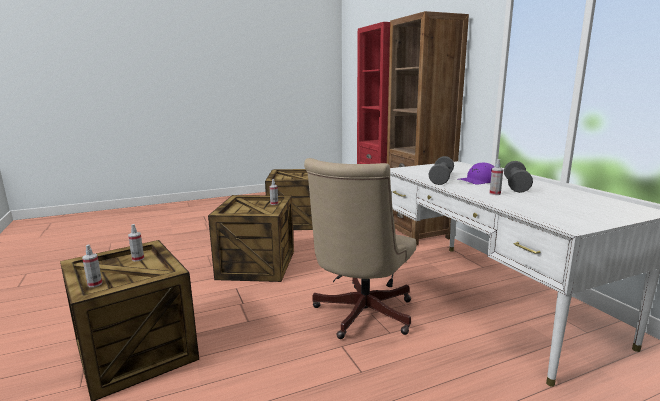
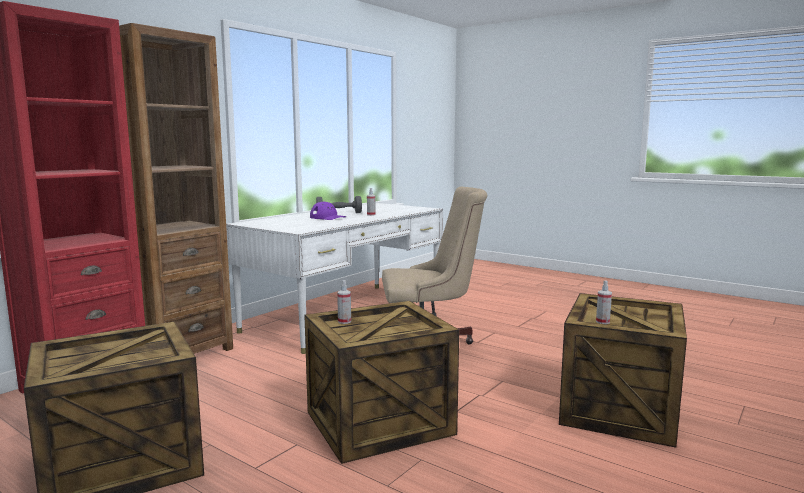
camera: 120 degrees left, 5 degrees down
(95, 284) = (657, 316): spray bottle -> none
(441, 179) = (335, 222): grey dumbbell -> none

